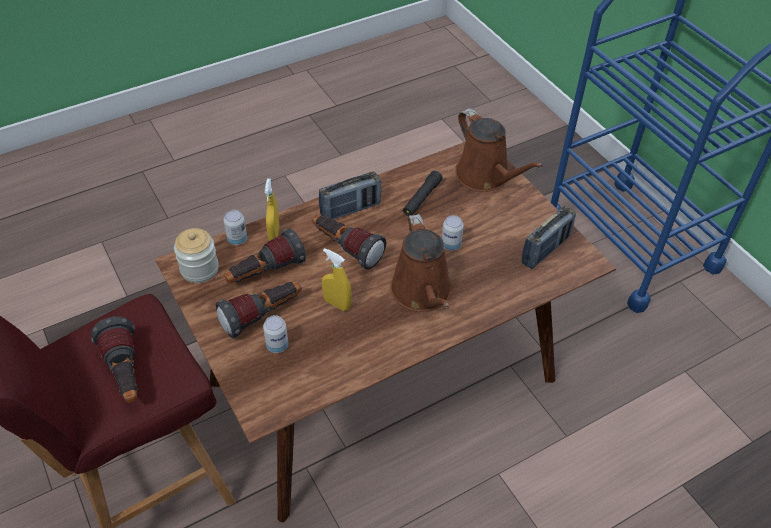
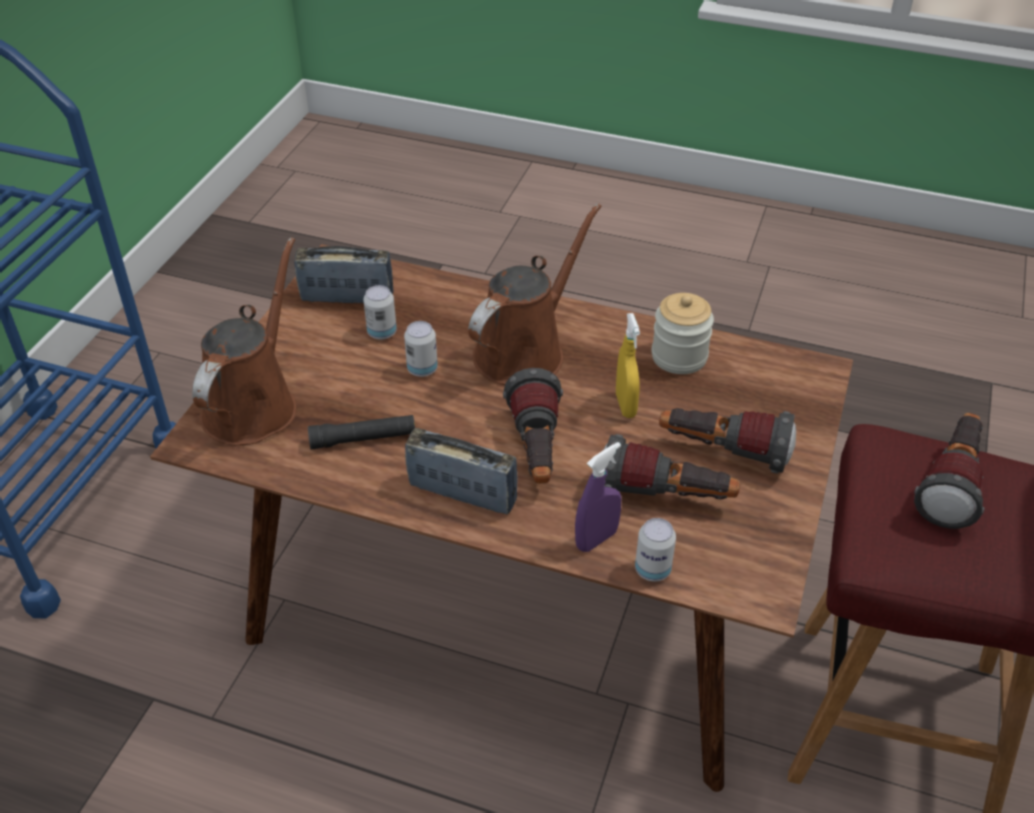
camera: 130 degrees left, 5 degrees down
(199, 269) = (744, 567): jar -> jar (679, 357)
(274, 234) = (596, 539): yellow spray bottle -> purple spray bottle
(277, 345) = (739, 413): can -> can (382, 333)

